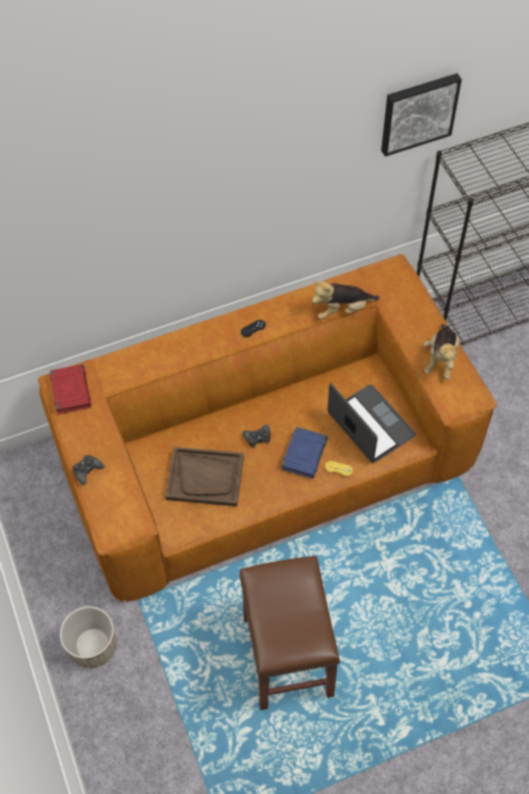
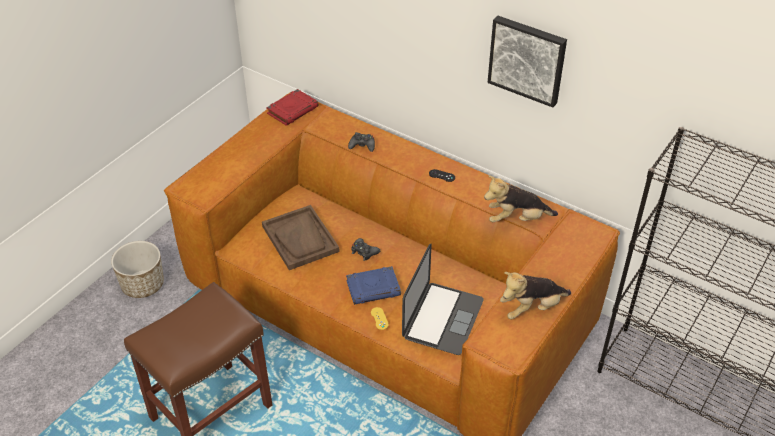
camera: 55 degrees right, 15 degrees down
(87, 470) = (230, 150): black game controller -> black game controller (362, 145)
(342, 309) = (516, 219): plush toy -> plush toy turned 45 degrees counterclockwise
(418, 112) = (668, 60): picture -> picture (527, 59)

